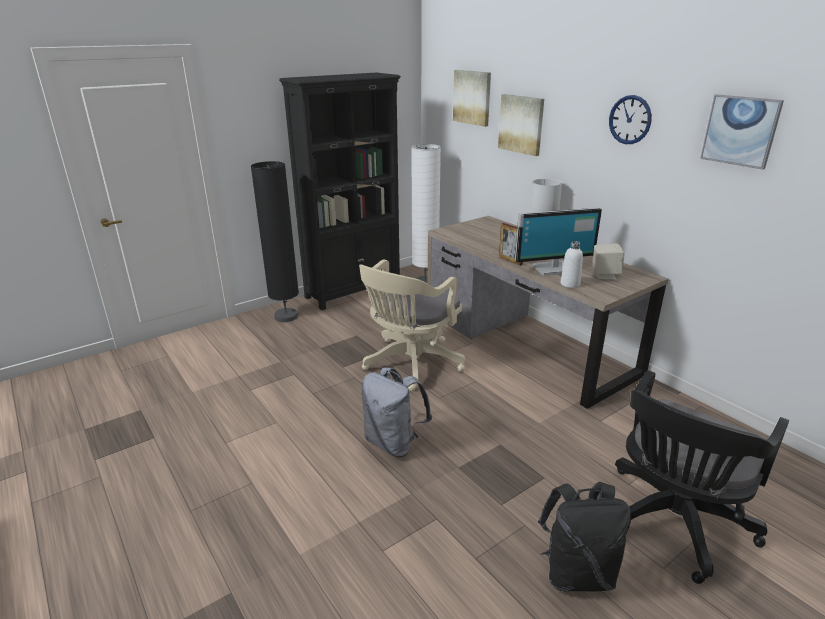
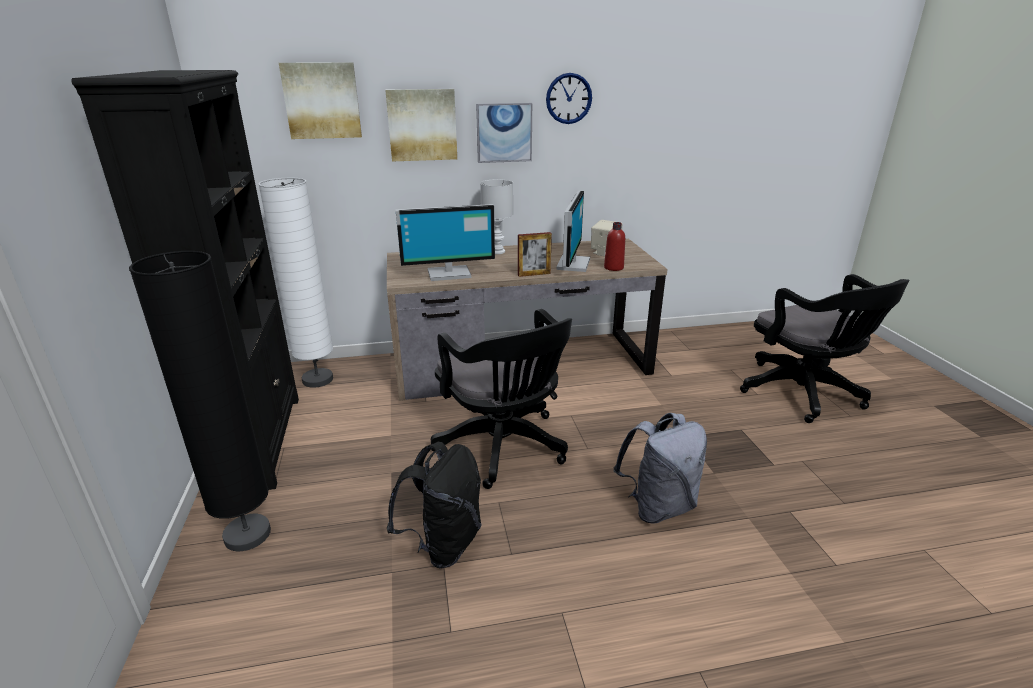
camera: 65 degrees left, 0 degrees up
(410, 364) = (504, 448): beige office chair -> black office chair
(474, 238) = (449, 273): none -> monitor
(570, 284) = (613, 268): white bottle -> red bottle
(577, 573) = (858, 454): black backpack -> black backpack (443, 544)
(740, 131) = (671, 94): picture -> picture (504, 132)

